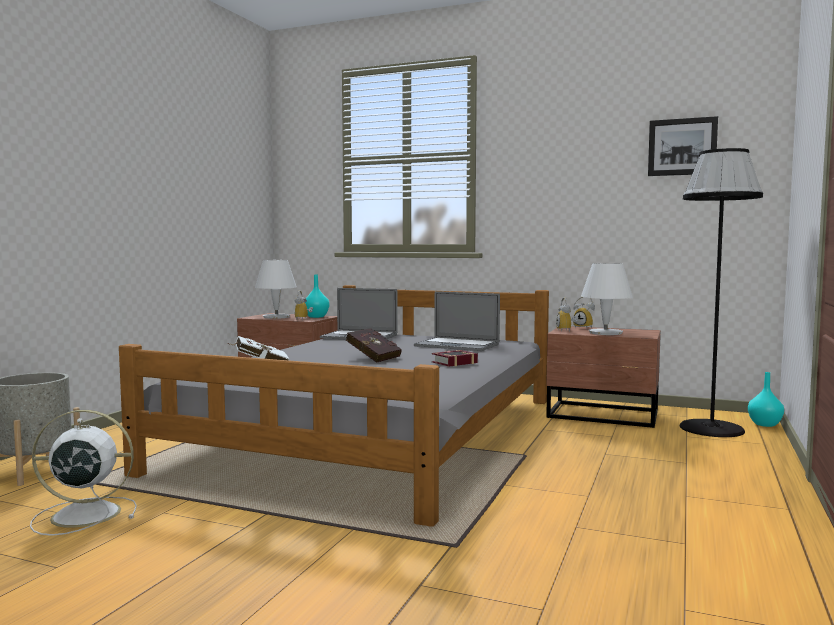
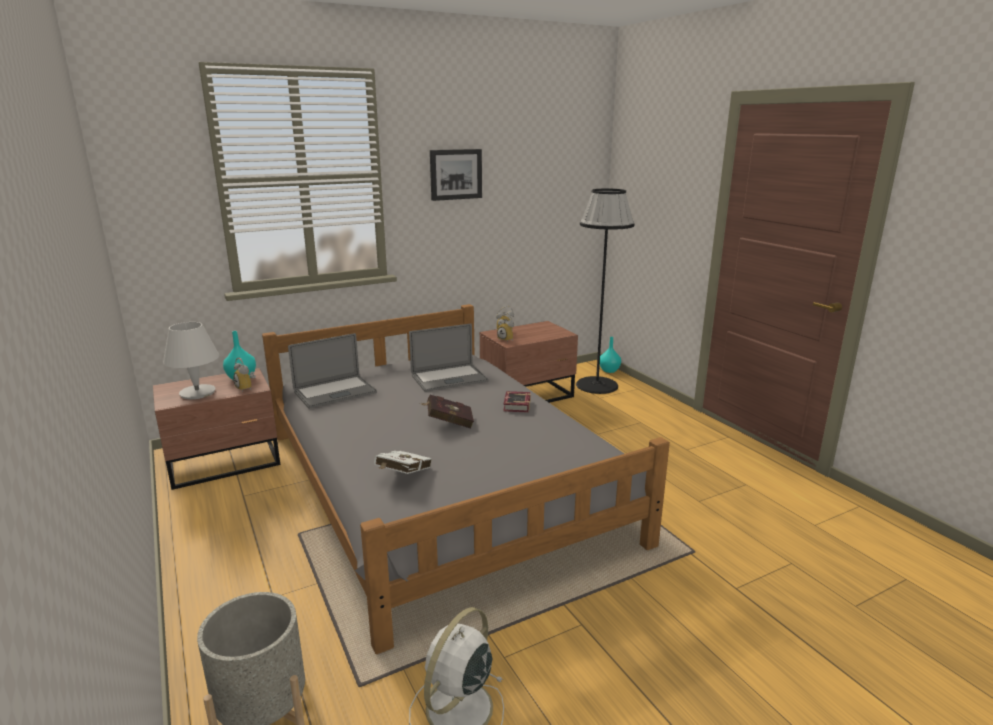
camera: 50 degrees left, 15 degrees up
(606, 333) = (535, 335): white table lamp -> none
(682, 147) = (547, 173): picture -> picture (455, 174)

